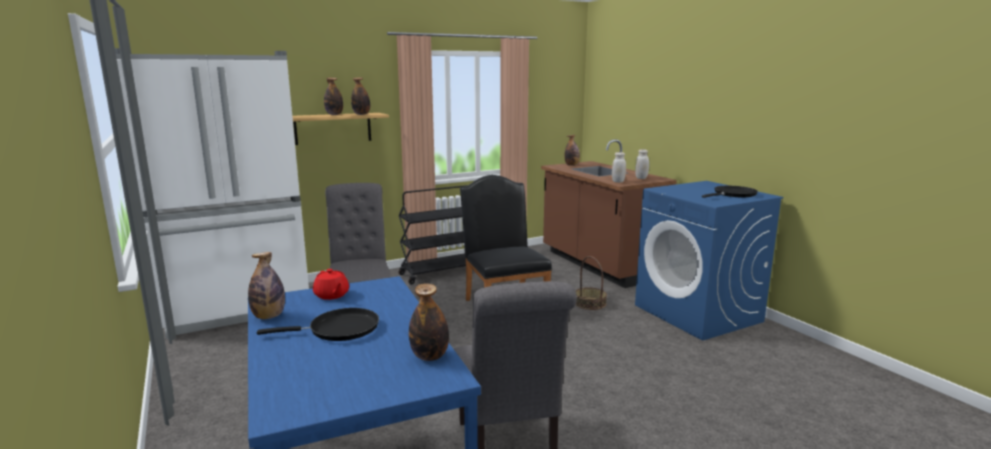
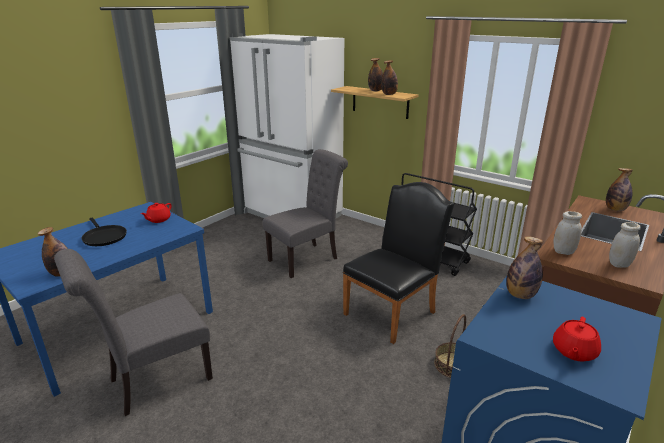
camera: 65 degrees right, 10 degrees up
(269, 316) = (121, 215): bottle -> bottle (520, 295)
(733, 194) = (573, 351): black frying pan -> red teapot

